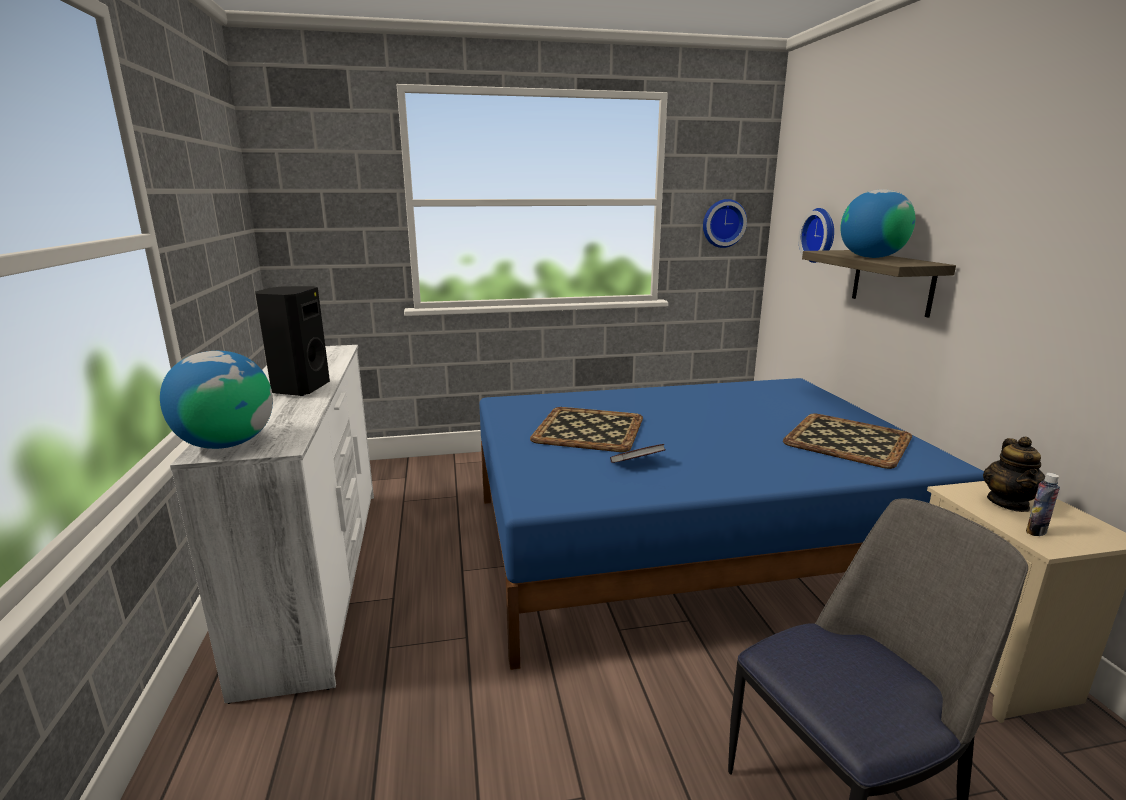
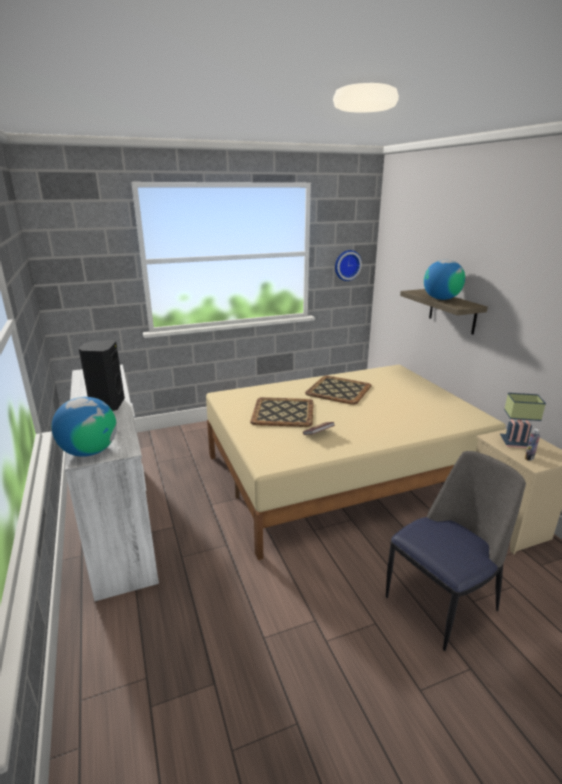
camera: 10 degrees left, 5 degrees up
(687, 544) = (342, 474): blue bed -> beige bed
(820, 235) = (408, 277): wall clock -> none
(846, 440) = (431, 408): tray -> tray (338, 390)
(1008, 503) = (516, 442): teapot -> table lamp

